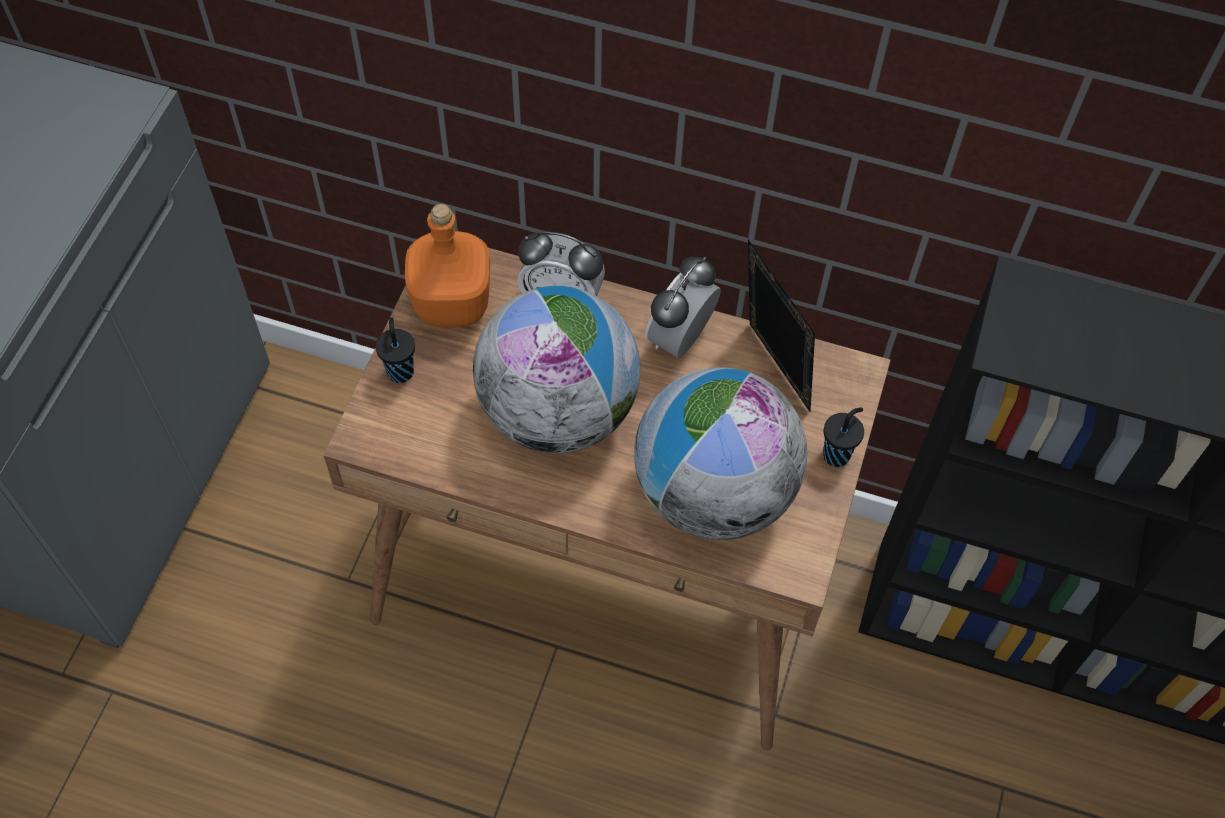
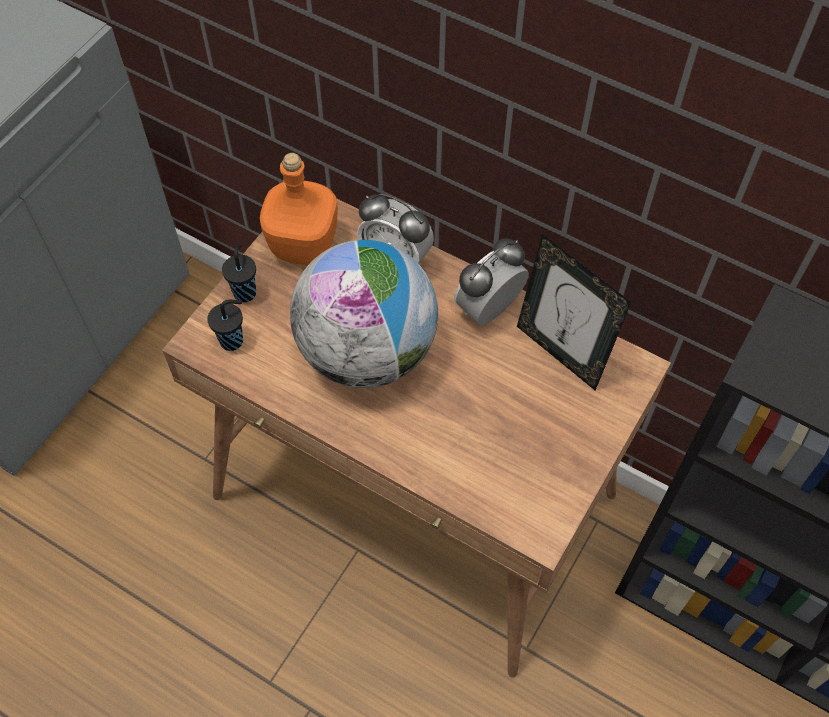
camera: 15 degrees right, 0 degrees up
(713, 492) = (482, 448): globe -> none
(771, 371) = (561, 352): picture frame -> picture frame turned 150 degrees clockwise
(837, 454) = (601, 436): black cup -> black cup (233, 340)

